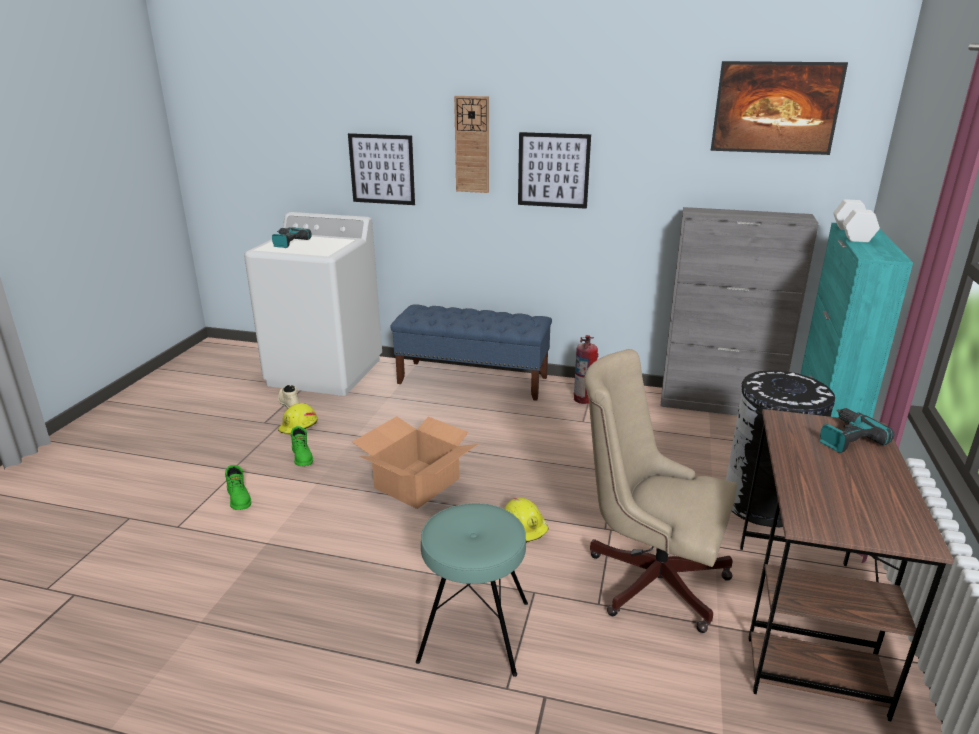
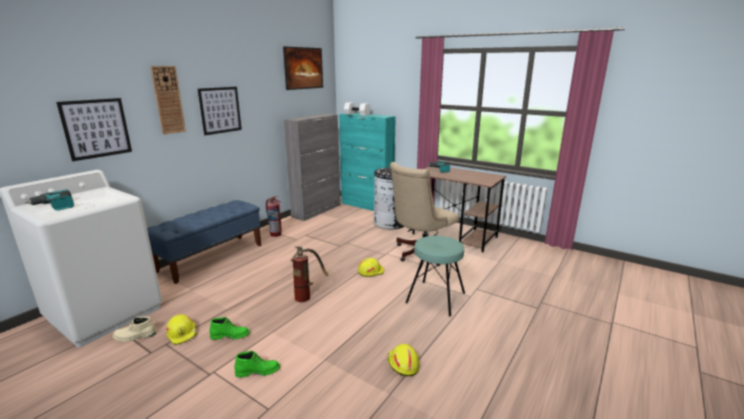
camera: 70 degrees left, 5 degrees down
(265, 622) = (402, 364): none -> yellow hard hat
(416, 483) = (307, 295): cardboard box -> fire extinguisher

